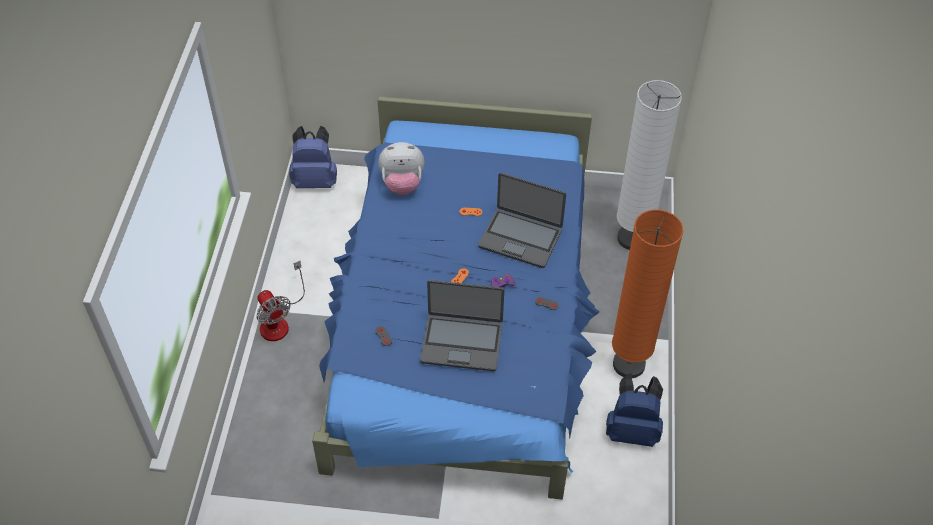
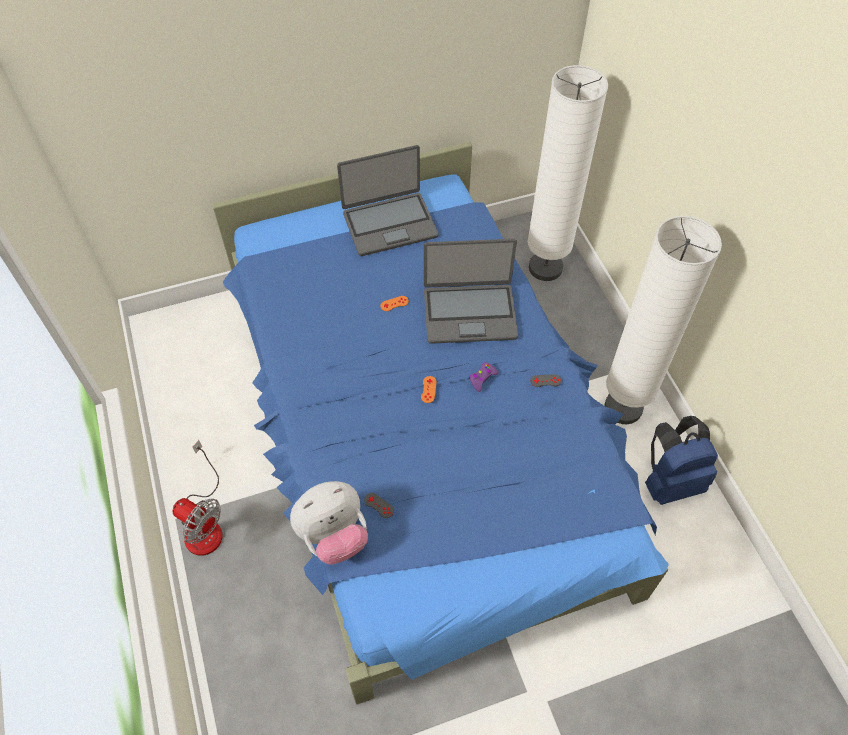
camera: 25 degrees left, 5 degrees up
(315, 180) = (162, 332): blue backpack -> none
(402, 184) = (294, 300): plush toy -> plush toy (333, 535)
(462, 342) = (478, 472): laptop -> laptop (389, 224)
(628, 365) = (623, 408): orange floor lamp -> white floor lamp

